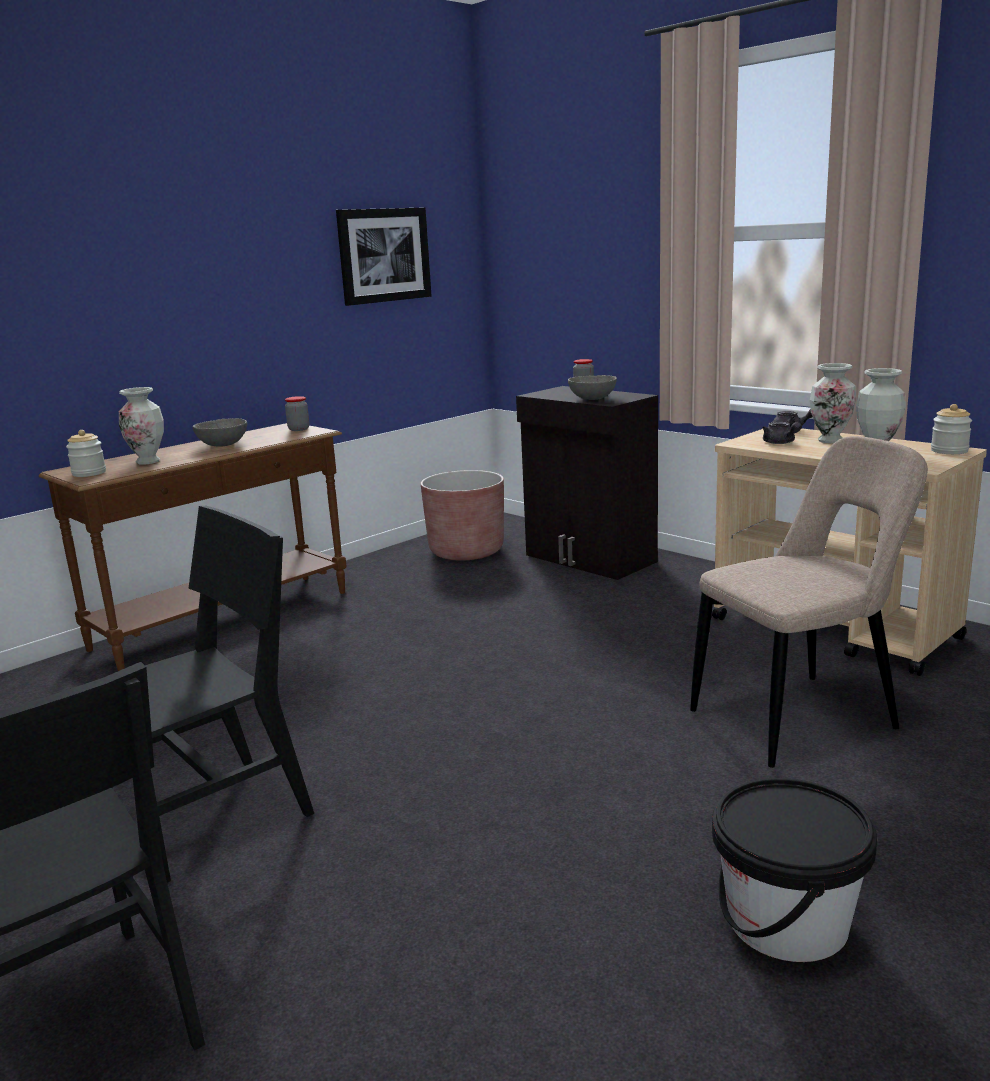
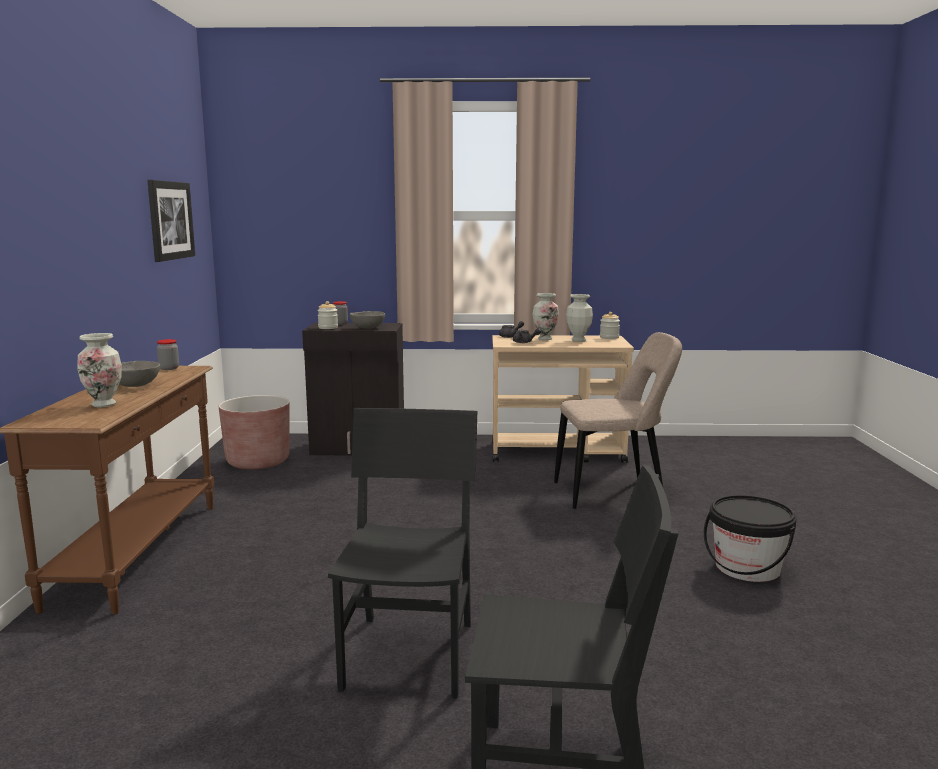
camera: 45 degrees left, 5 degrees down
(89, 473) = (71, 420): jar -> jar (328, 328)
(801, 718) = (614, 493): beige chair -> beige chair turned 60 degrees clockwise

